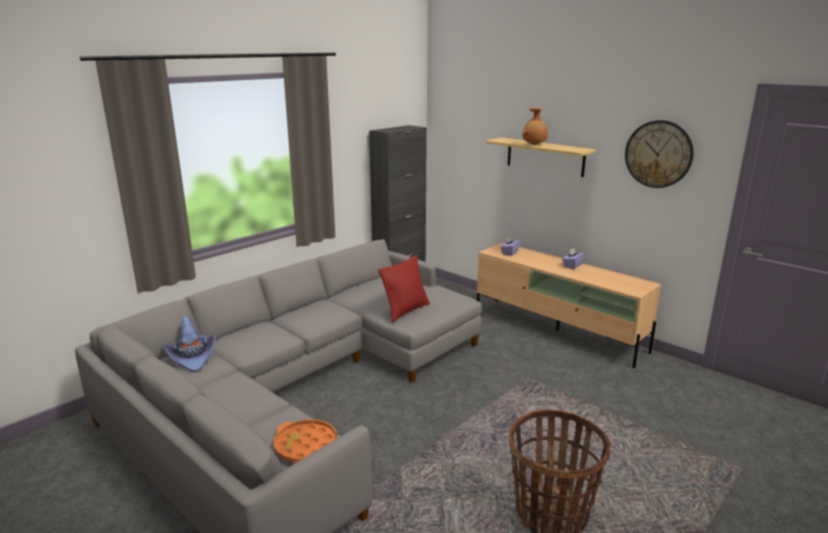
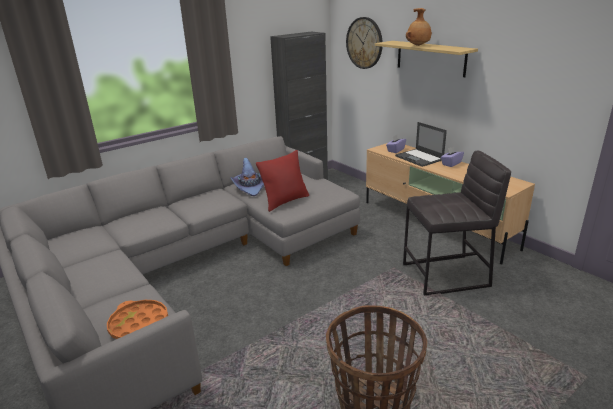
camera: 10 degrees right, 5 degrees up
(192, 357) = (85, 235): purple hat -> purple hat (250, 187)
(538, 260) = (419, 158): none -> laptop
(583, 382) = (446, 275): none -> grey stool
(658, 154) = (538, 51): wall clock -> wall clock (364, 43)

